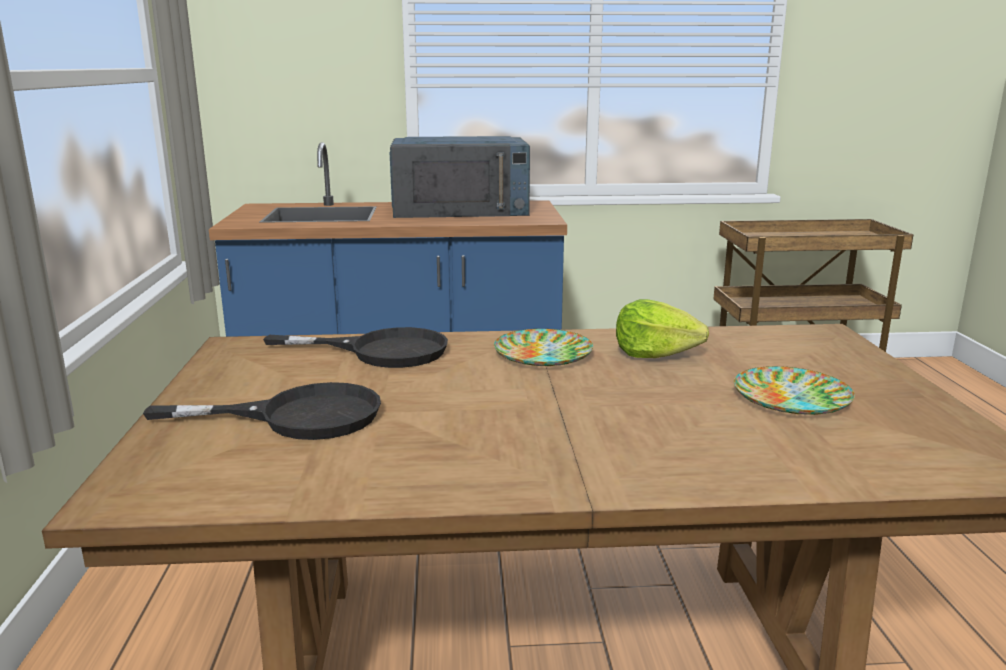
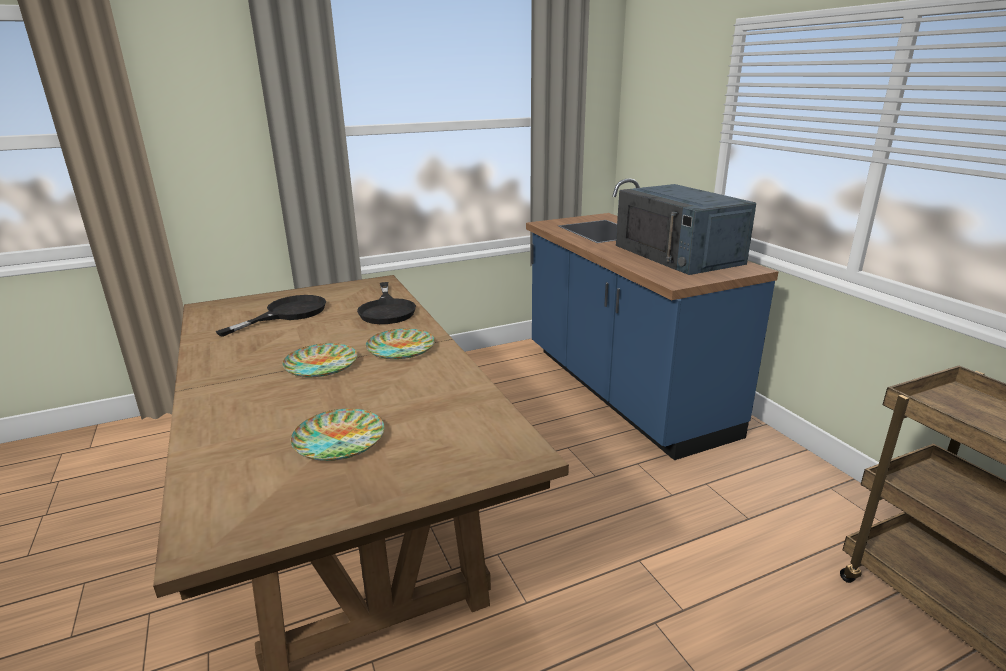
camera: 70 degrees right, 5 degrees up
(298, 416) = (287, 313): black frying pan -> black frying pan turned 120 degrees counterclockwise
(564, 399) = (321, 365): none -> plate
(655, 353) = (420, 382): lettuce -> none

